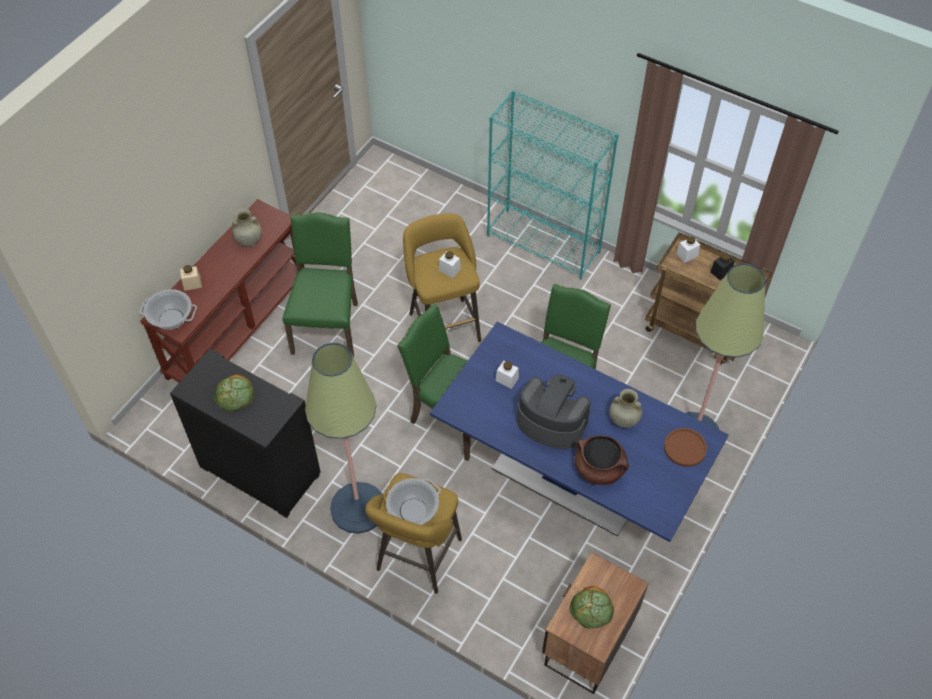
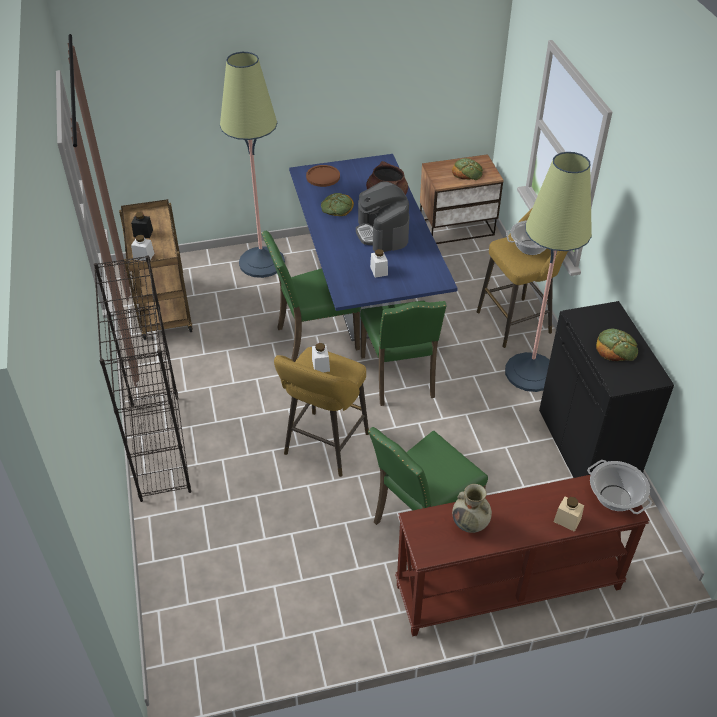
camera: 135 degrees left, 10 degrees down
(544, 244) = (159, 446): turquoise bookcase -> black bookcase
(623, 420) = (337, 207): beige vase -> bread

